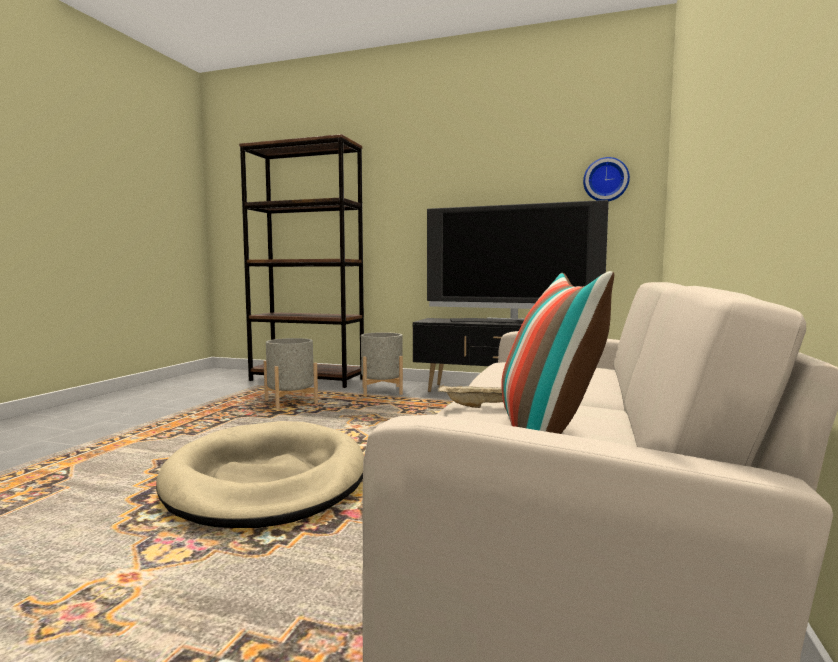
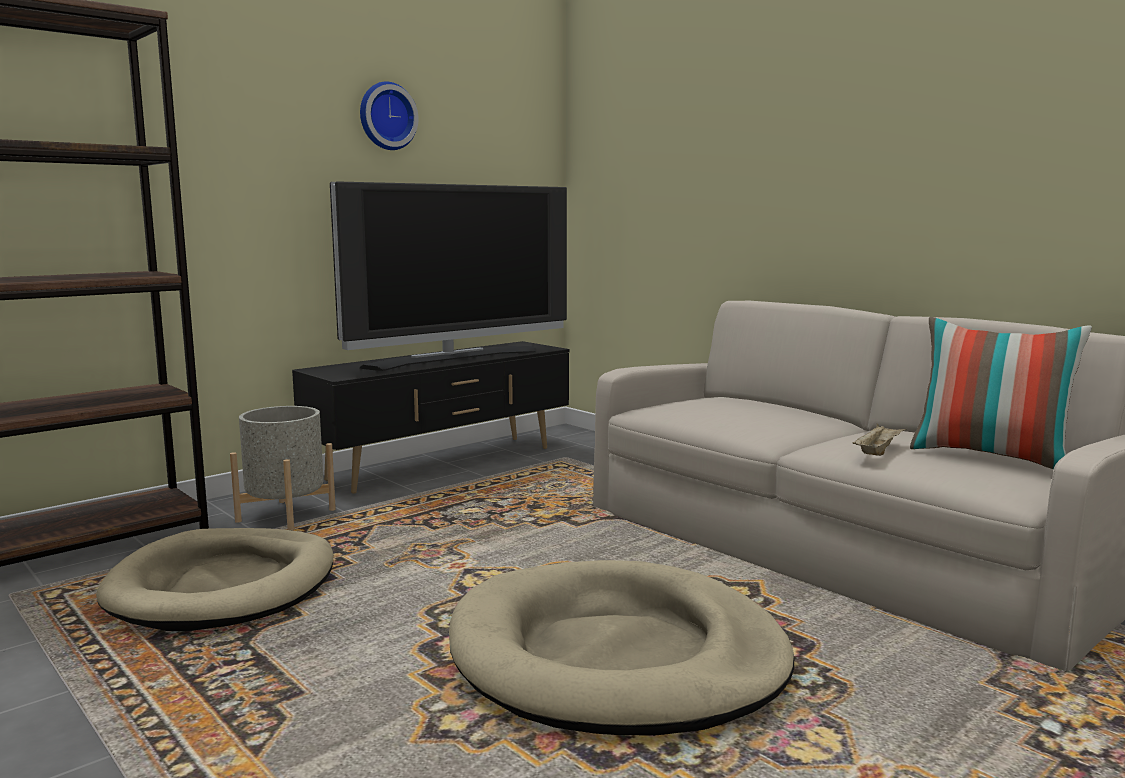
camera: 60 degrees left, 5 degrees up
(291, 402) = (224, 586): grey planter -> beige dog bed
(605, 180) = (511, 151): wall clock -> wall clock (386, 116)

